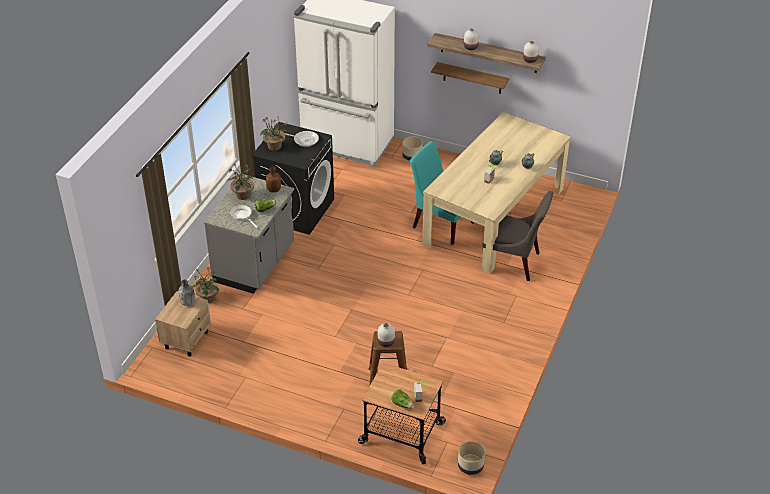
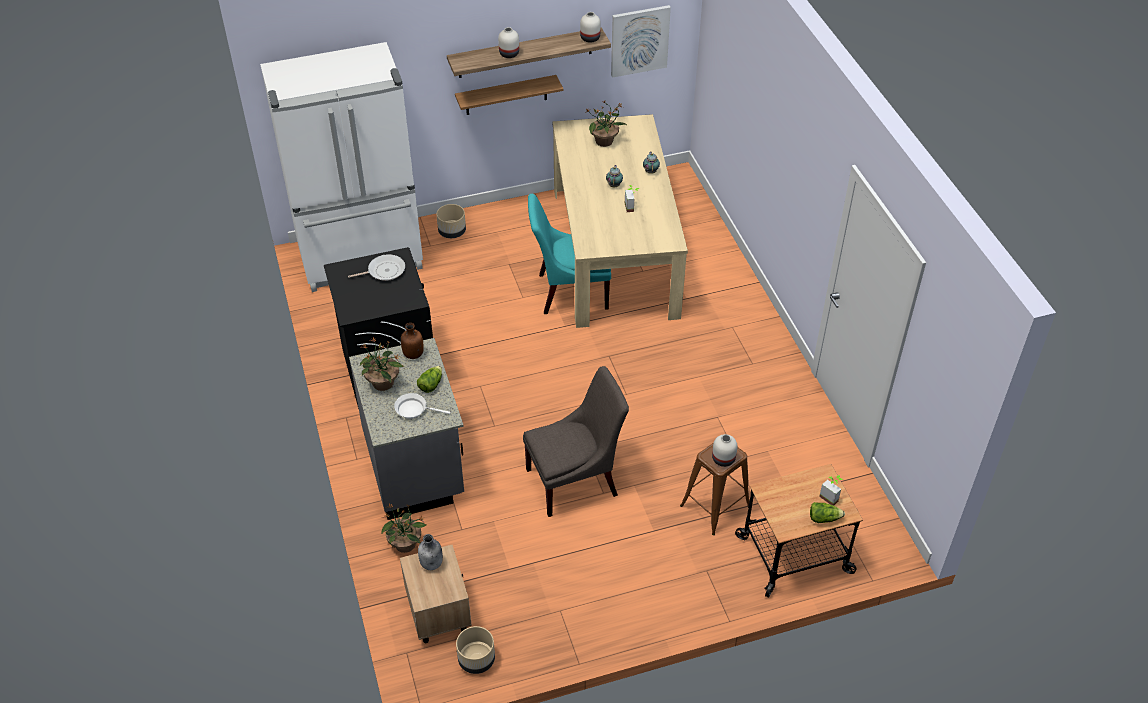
camera: 40 degrees left, 5 degrees up
(275, 146) = (357, 298): potted plant -> potted plant (604, 141)
(470, 466) = (895, 542): beige planter -> beige planter (476, 660)
(513, 262) = (689, 292): grey chair -> grey chair (576, 481)
(573, 78) = (639, 40): none -> picture

